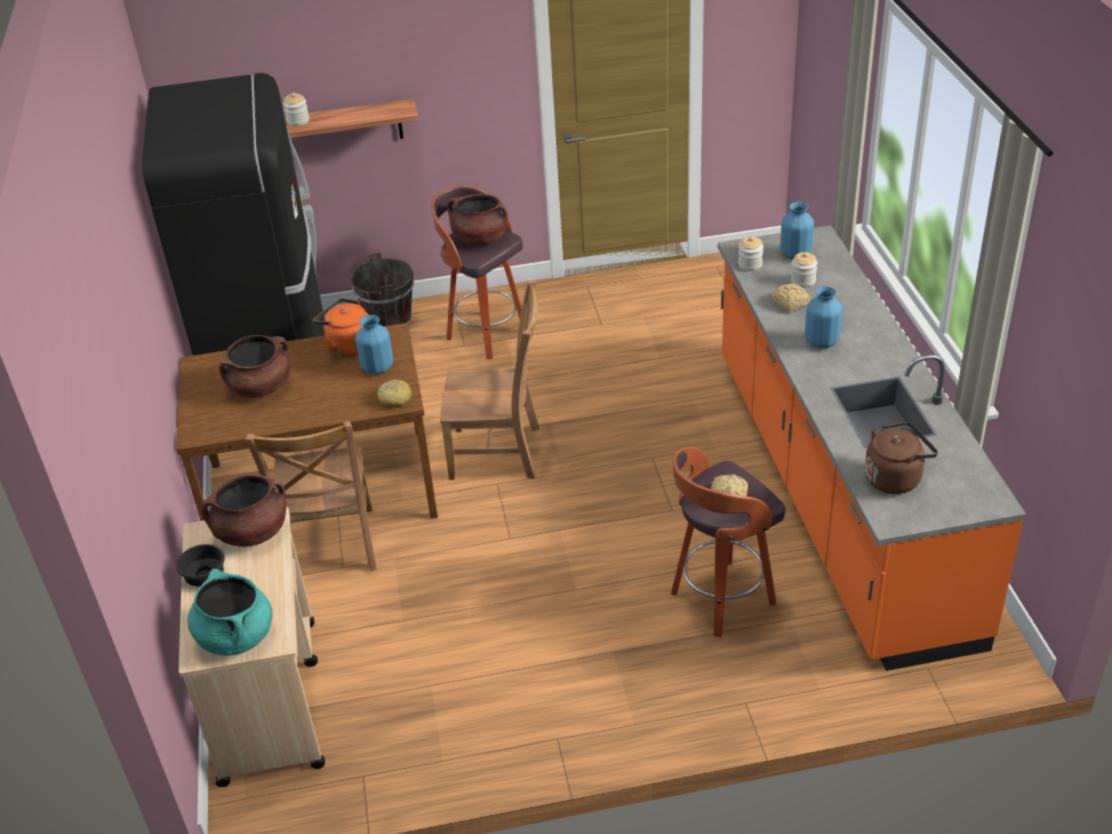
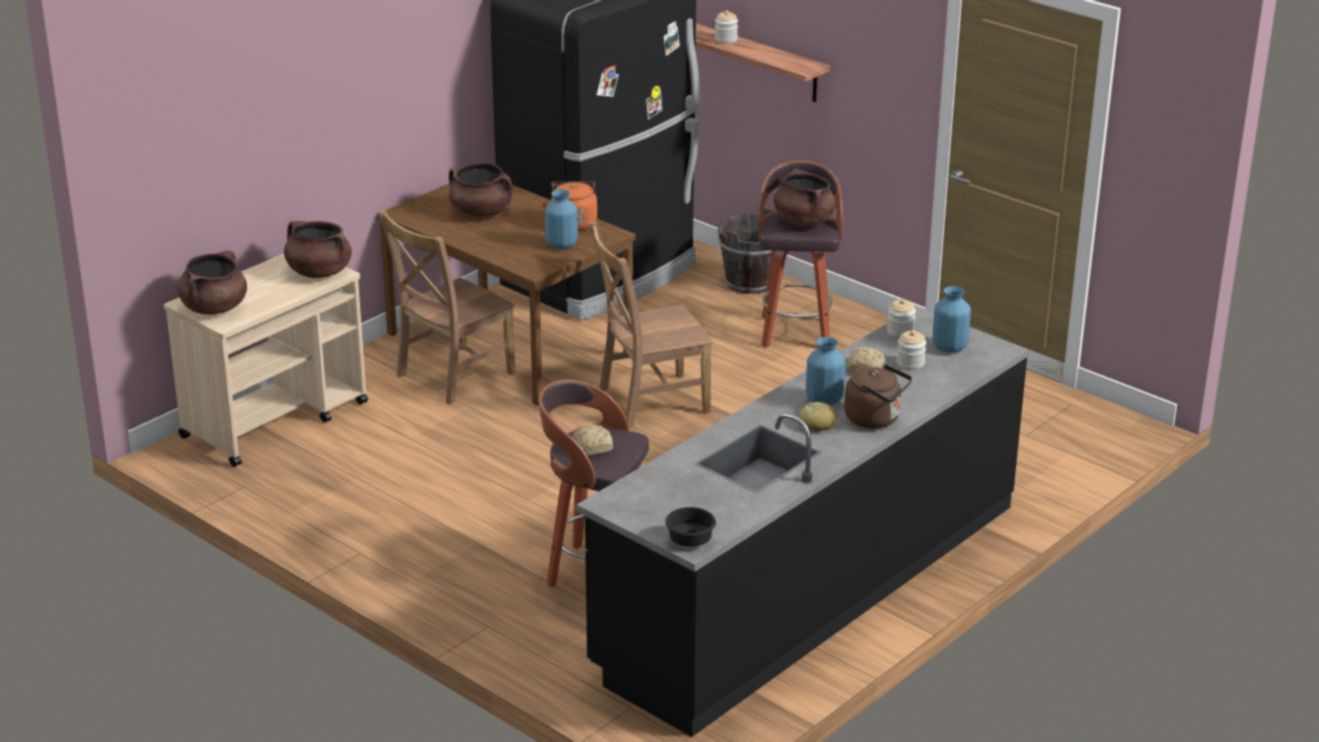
camera: 50 degrees right, 10 degrees down
(205, 575) = (259, 274): black bowl -> black bowl (691, 540)
(235, 636) = (214, 308): turquoise cooking pot -> brown cooking pot
(395, 399) = (532, 266): bread -> bread (817, 423)
(500, 453) = (648, 401): brown chair -> brown chair turned 105 degrees clockwise
(837, 493) = (808, 586): orange counter -> black counter
(895, 478) = (668, 489): brown kettle -> brown kettle (875, 419)

